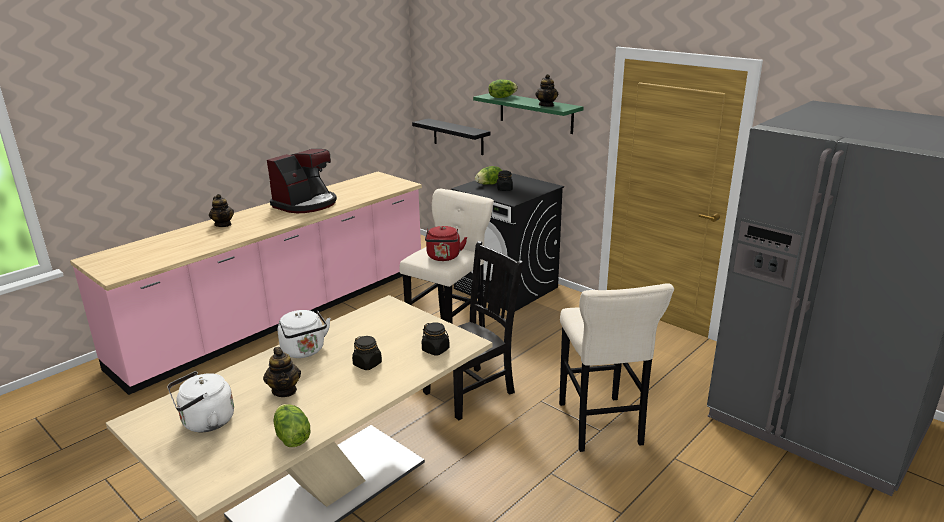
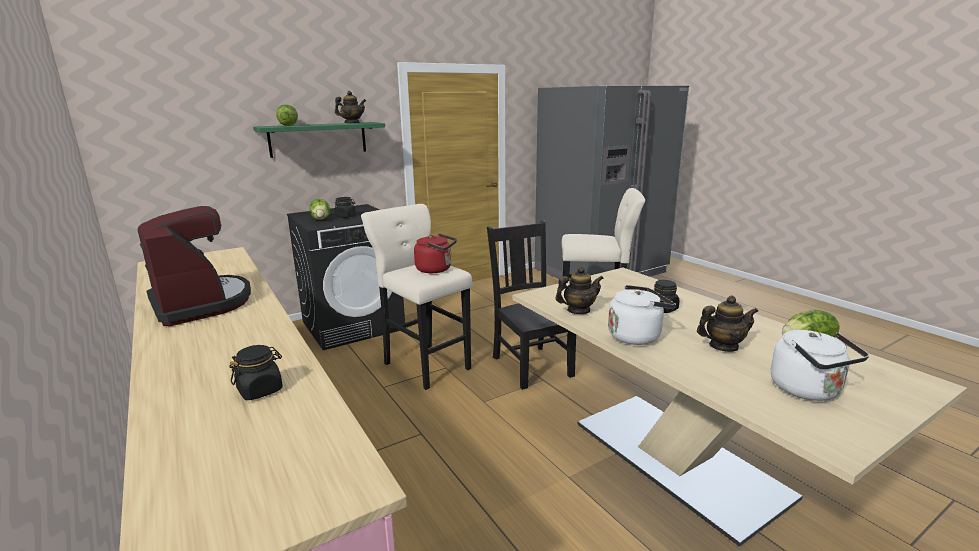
camera: 75 degrees left, 5 degrees down
(223, 224) = (190, 367): teapot -> teapot (578, 310)
(435, 350) = (635, 284): black jar -> black jar (260, 390)
(458, 136) = (199, 195): black shelf -> none

